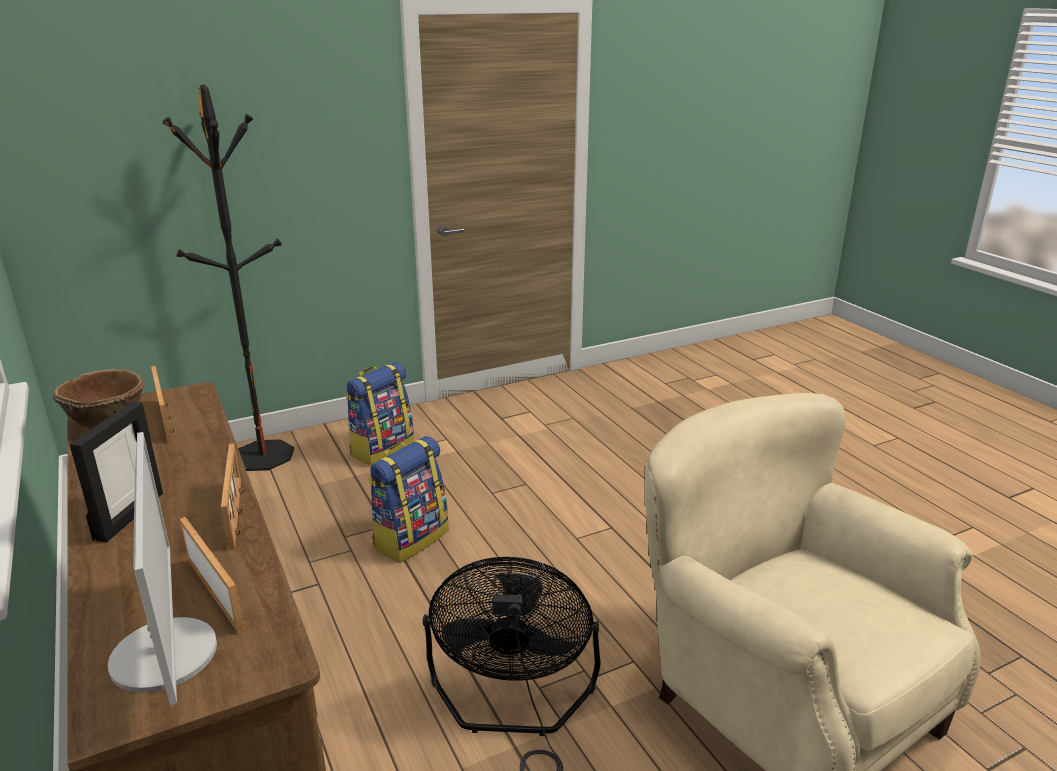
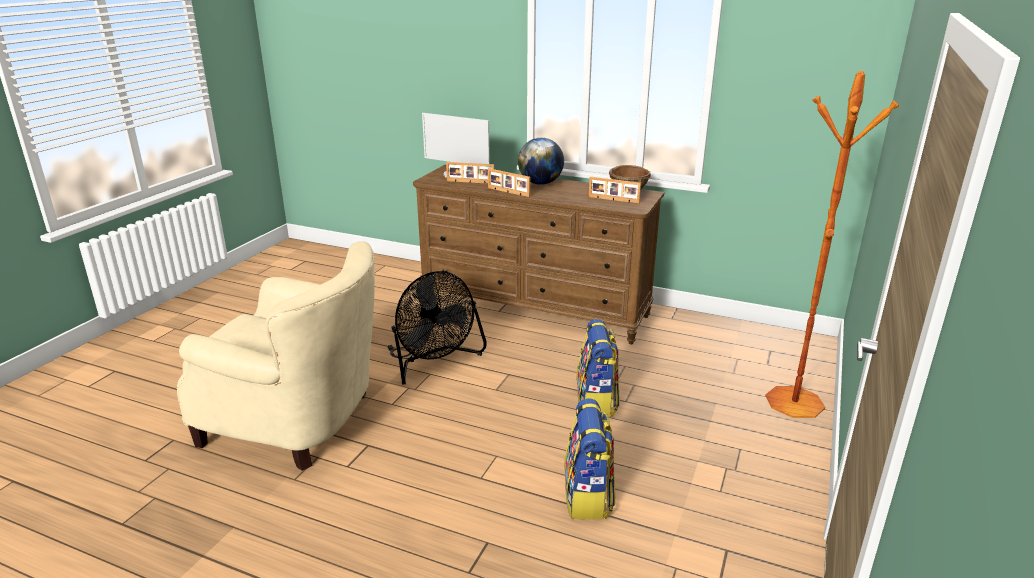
camera: 140 degrees right, 0 degrees up
(129, 516) = (540, 183): picture frame -> globe
(263, 455) = (794, 402): black clothes rack -> orange clothes rack
(382, 449) = (741, 451): backpack -> backpack (588, 497)

